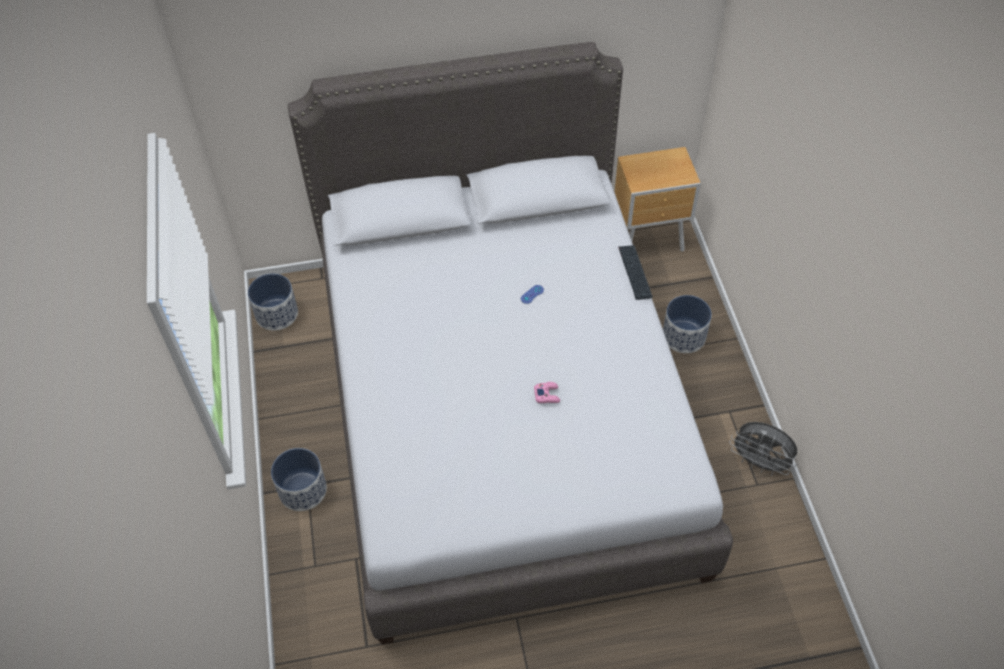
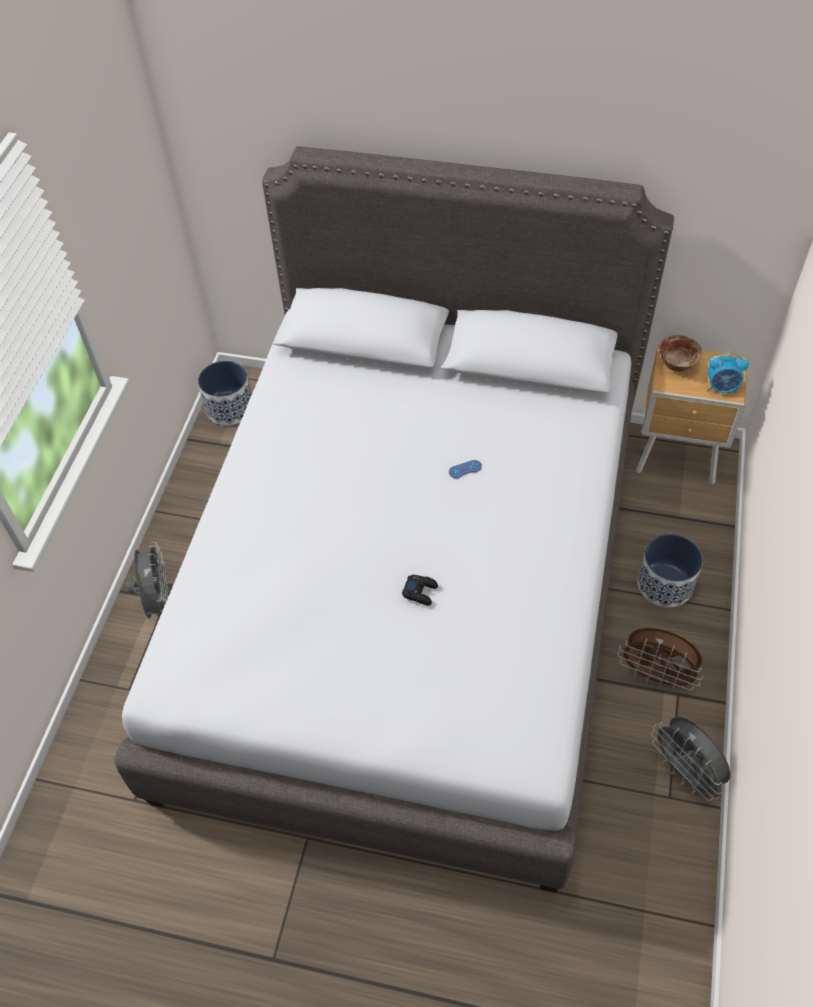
camera: 25 degrees right, 0 degrees up
(302, 490) = (159, 603): planter -> grey fan
(547, 395) = (420, 592): pink game controller -> black game controller
(634, 272) = (600, 484): keyboard -> none
(639, 168) = (676, 365): none -> bowl
(679, 175) = (722, 388): none -> alarm clock
(708, 404) = (656, 676): none -> brown fan

